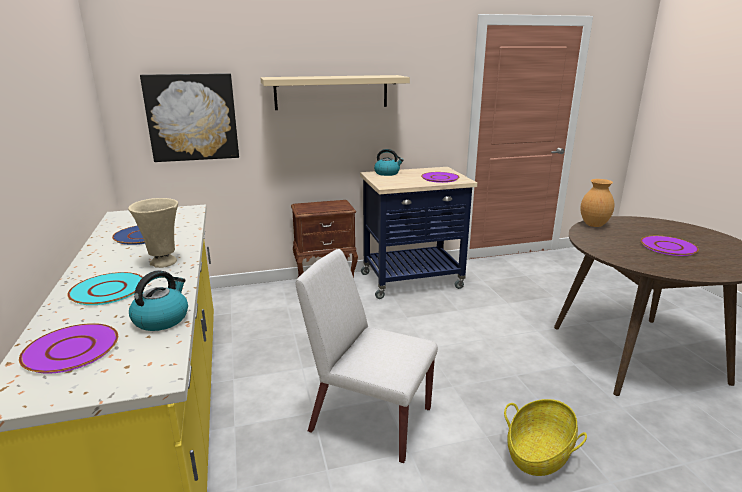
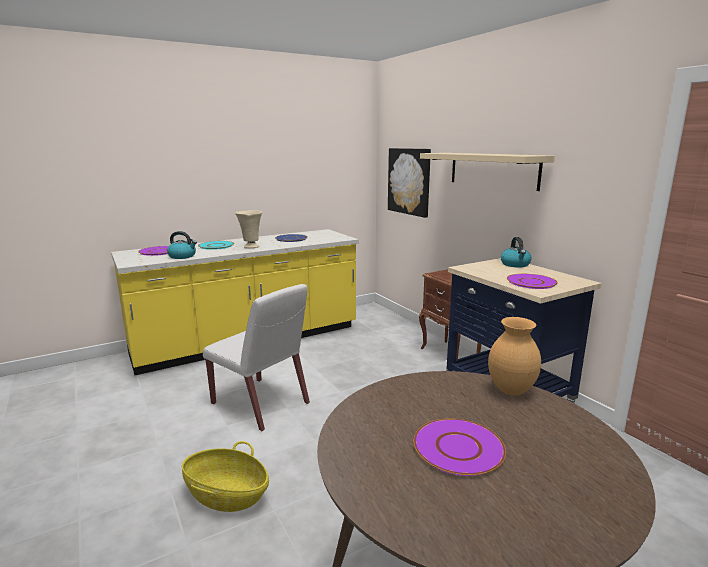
camera: 75 degrees right, 5 degrees down
(369, 419) = (261, 404): white chair -> white chair turned 120 degrees clockwise

